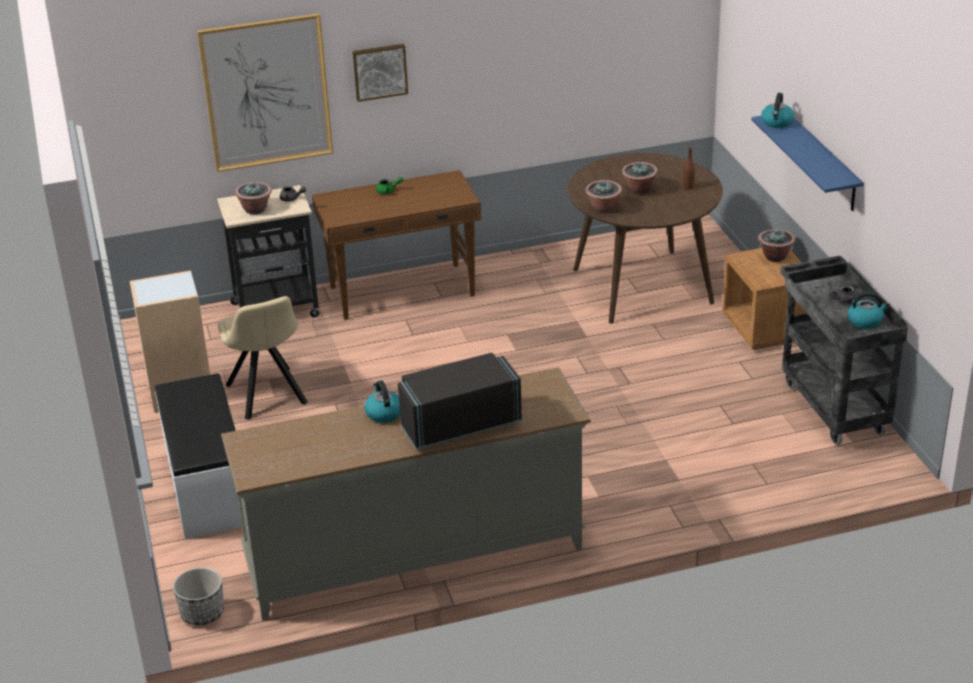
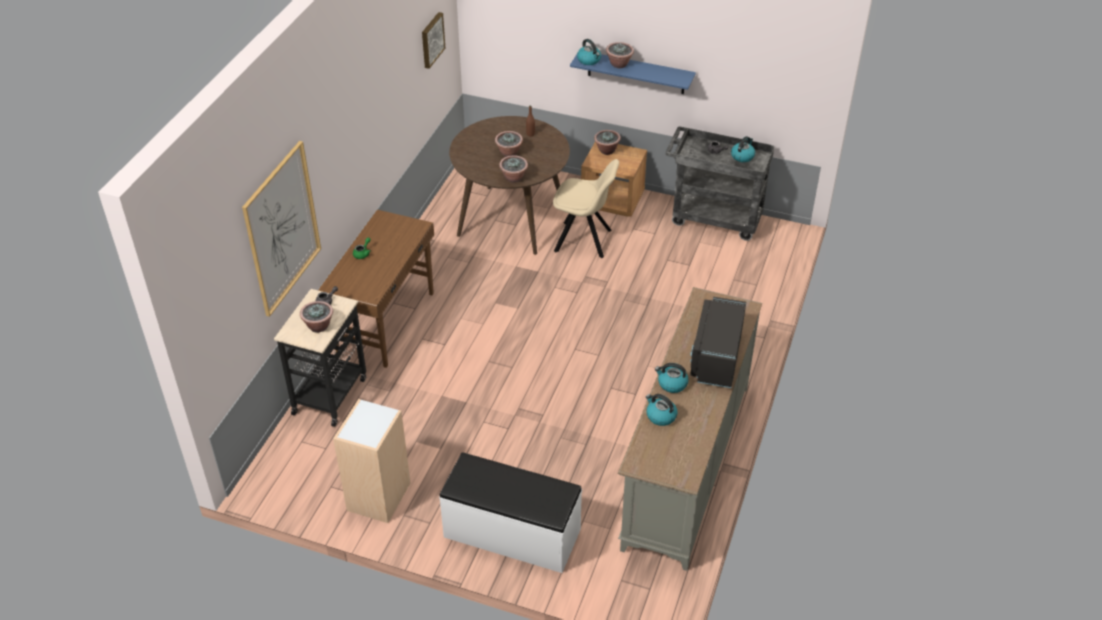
camera: 55 degrees left, 10 degrees up
(202, 613) = (653, 599): planter -> none
(267, 394) = (433, 451): beige chair -> beige chair (583, 240)
(327, 425) = (660, 416): none -> kettle
(379, 71) = (331, 164): picture -> picture (431, 40)
(799, 139) = (619, 64): none -> potted plant

